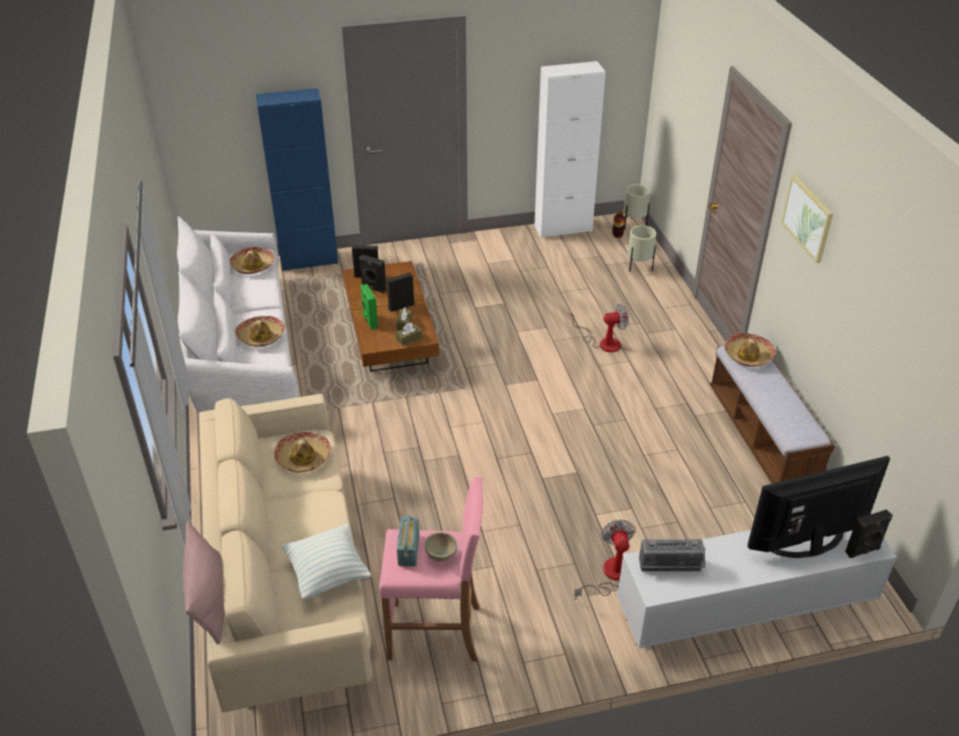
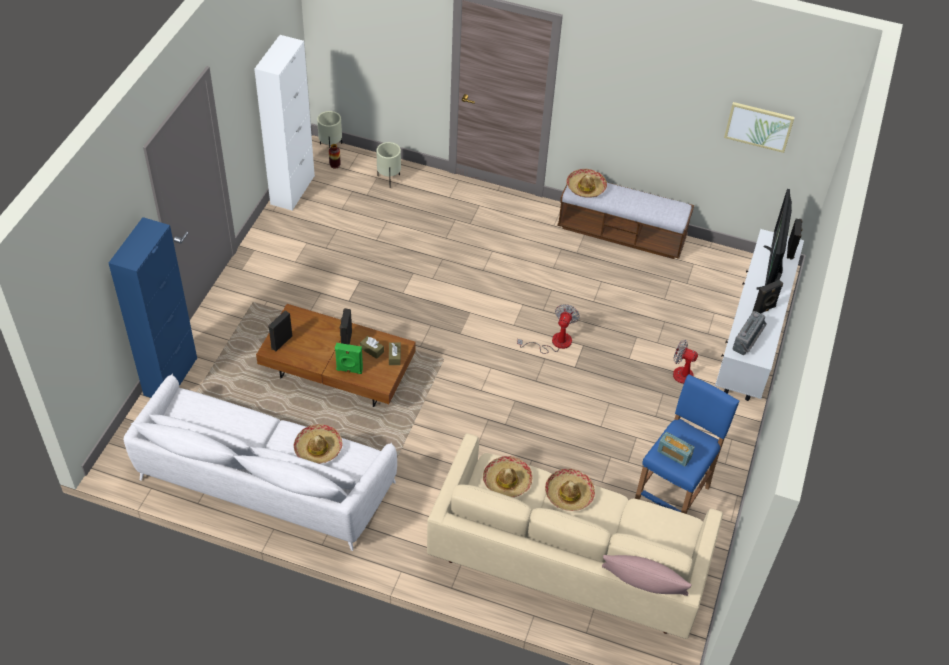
camera: 60 degrees left, 10 degrees up
(253, 265) = (201, 411): hat -> hat (569, 494)
(327, 573) = (636, 516): pillow -> none
(373, 289) = (304, 347): black speaker -> black speaker (764, 309)
(435, 632) = (672, 497): pink stool -> blue stool
(441, 555) = (689, 440): beige bowl -> none
(603, 342) = (459, 252): fan -> fan (554, 342)
(808, 218) = (609, 73): picture -> picture (759, 126)

